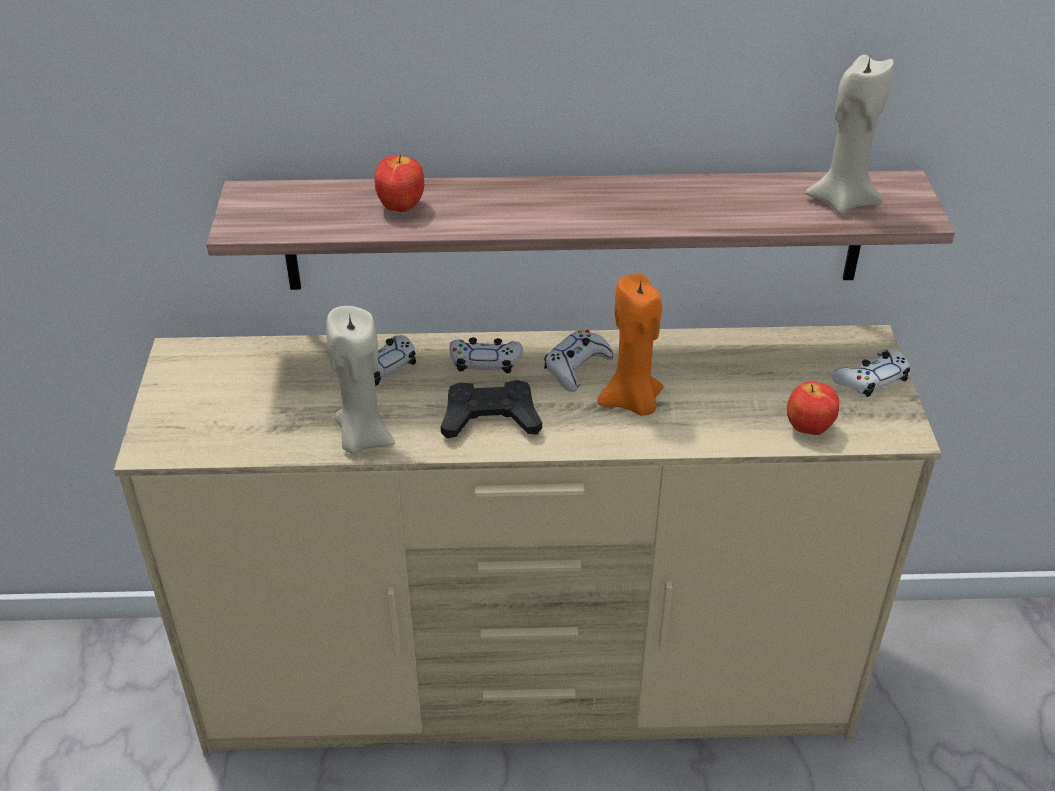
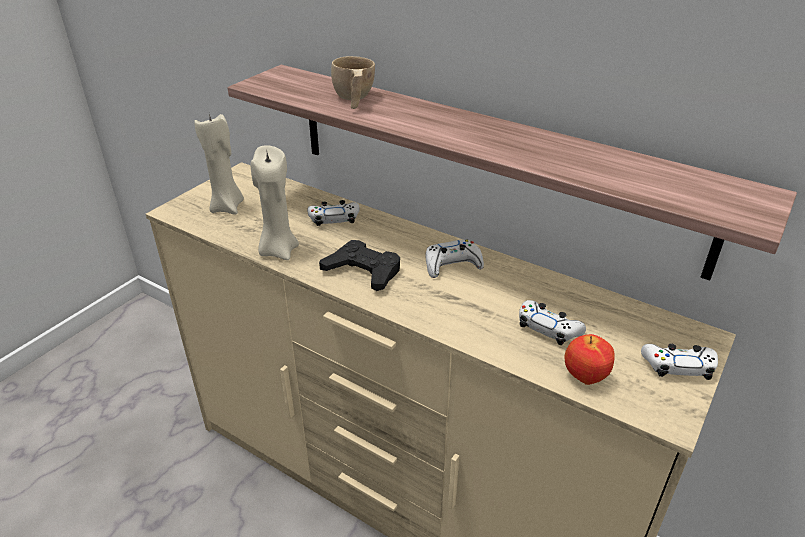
camera: 35 degrees right, 5 degrees down
(400, 207) = (353, 100): apple -> beige cup
(485, 361) = (397, 239): white game controller -> white game controller (548, 328)
(632, 402) = (466, 301): orange candle -> none
(842, 201) = (687, 188): beige candle -> beige candle (228, 207)

